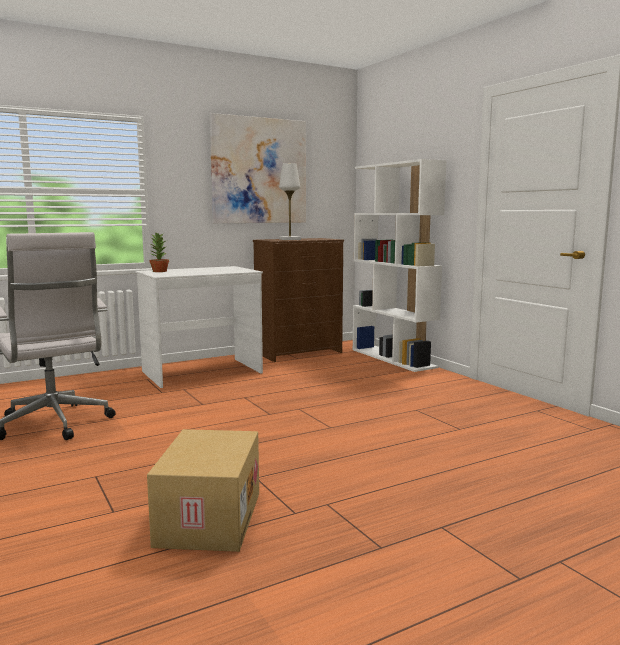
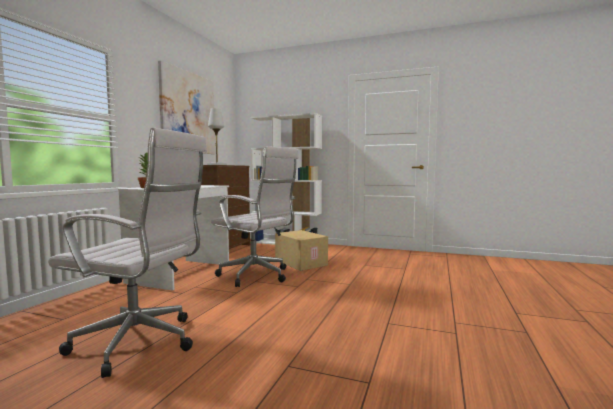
camera: 40 degrees left, 5 degrees down
(207, 518) = (429, 356): cardboard box -> cardboard box (300, 263)
(258, 392) = (257, 276): none -> white office chair

